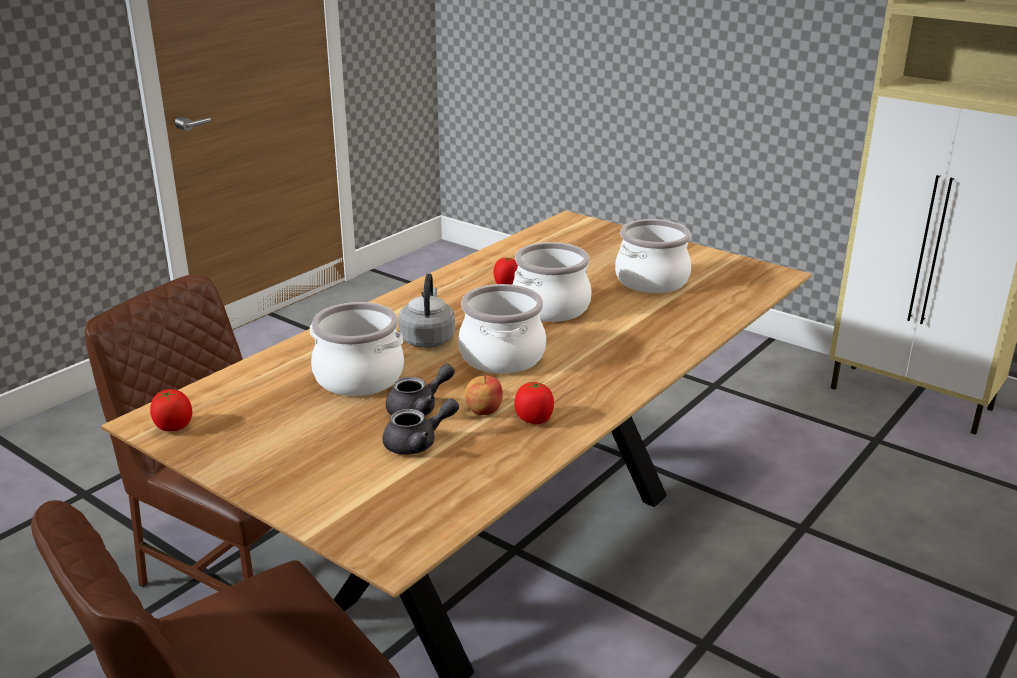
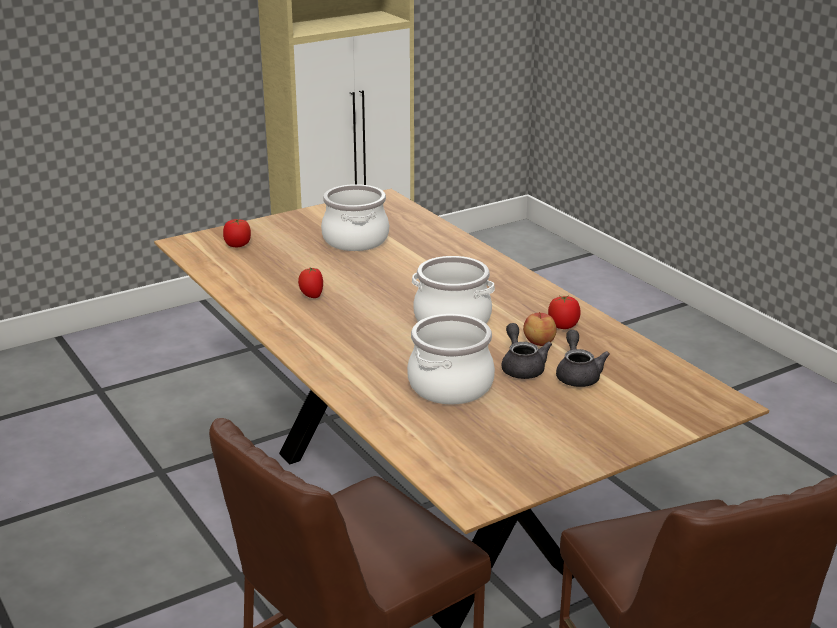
camera: 70 degrees left, 0 degrees up
(173, 427) = (493, 487): tomato -> tomato (237, 245)
(428, 338) = (394, 346): grey kettle -> none
(551, 308) = (375, 286): cooking pot -> none

